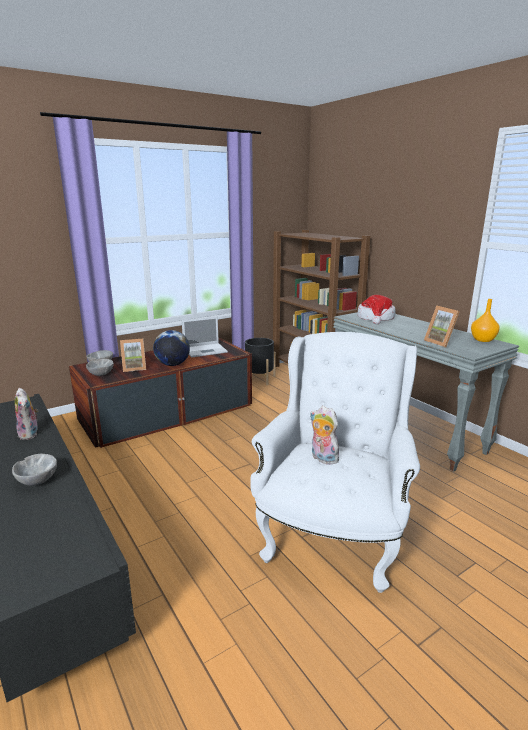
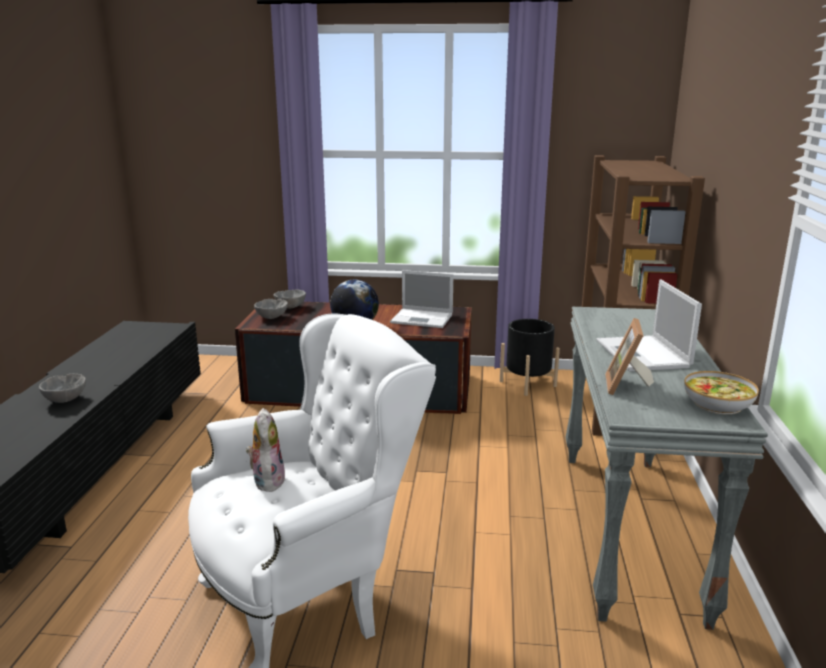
camera: 40 degrees right, 0 degrees up
(30, 434) = (128, 358): plush toy -> none
(134, 368) = (312, 319): picture frame -> none
(376, 318) = (628, 324): hat -> none
(413, 329) = (643, 355): none -> laptop
(482, 340) = (717, 404): orange vase -> bowl

